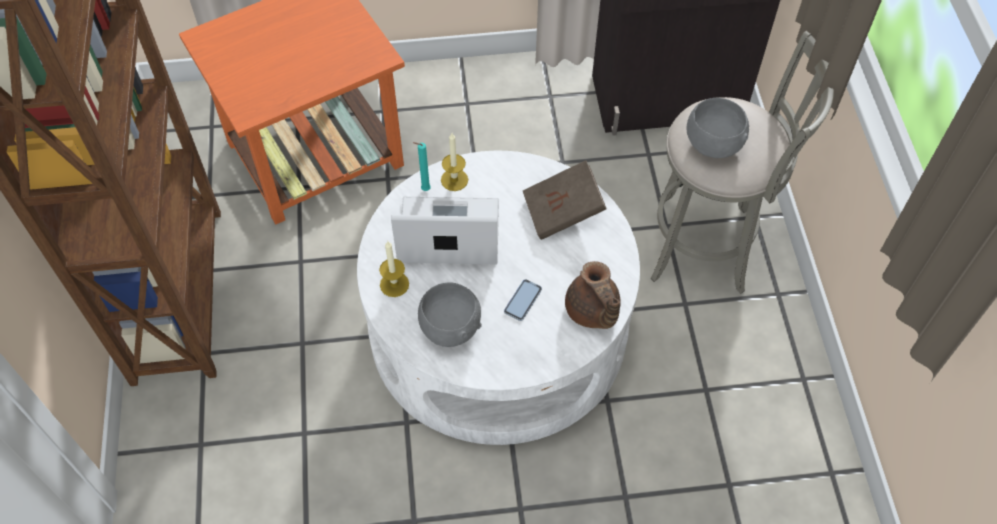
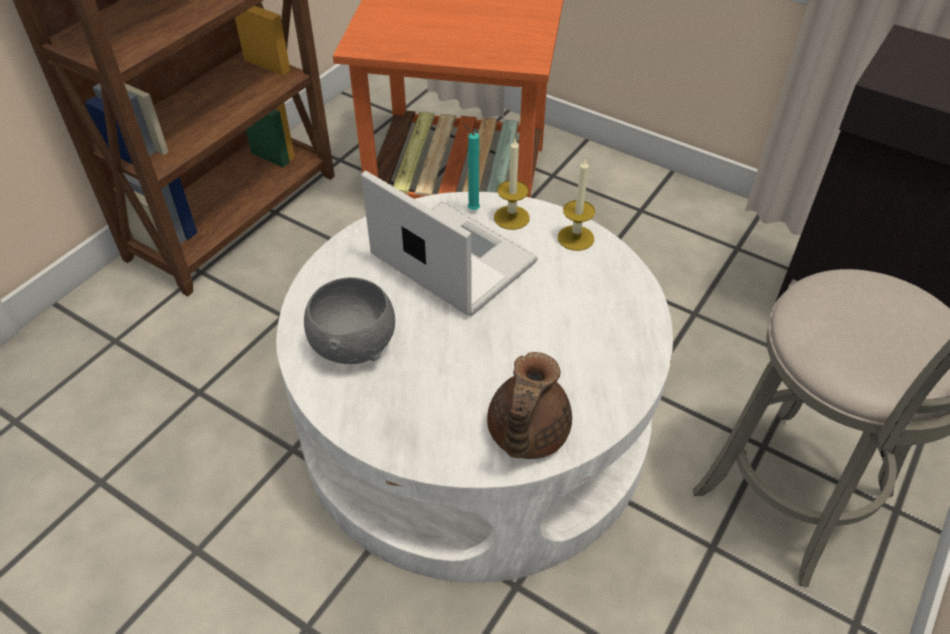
camera: 40 degrees right, 10 degrees down
(394, 284) = (348, 272): candle -> candle (575, 238)
(523, 300) = (458, 370): phone -> none
(563, 212) = (598, 312): brown book -> none
(712, 144) = (842, 321): grey bowl -> none

